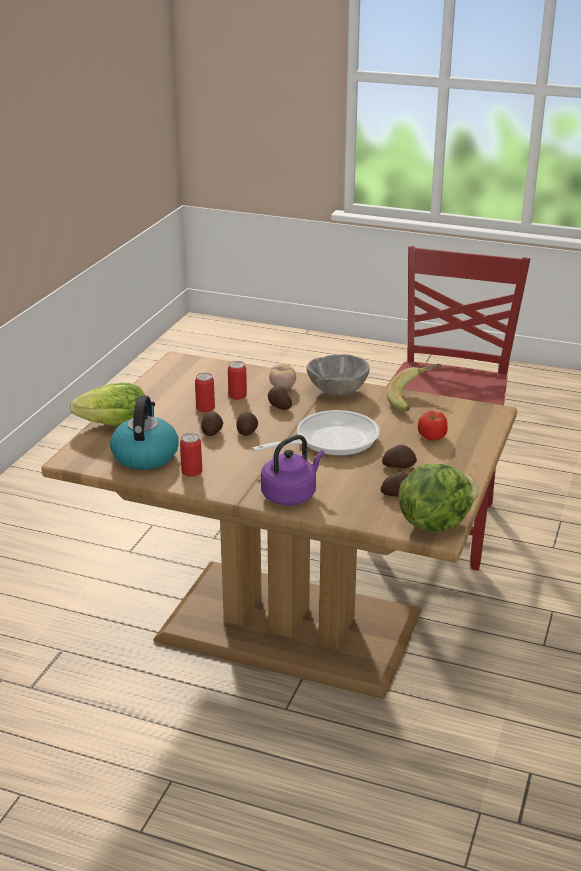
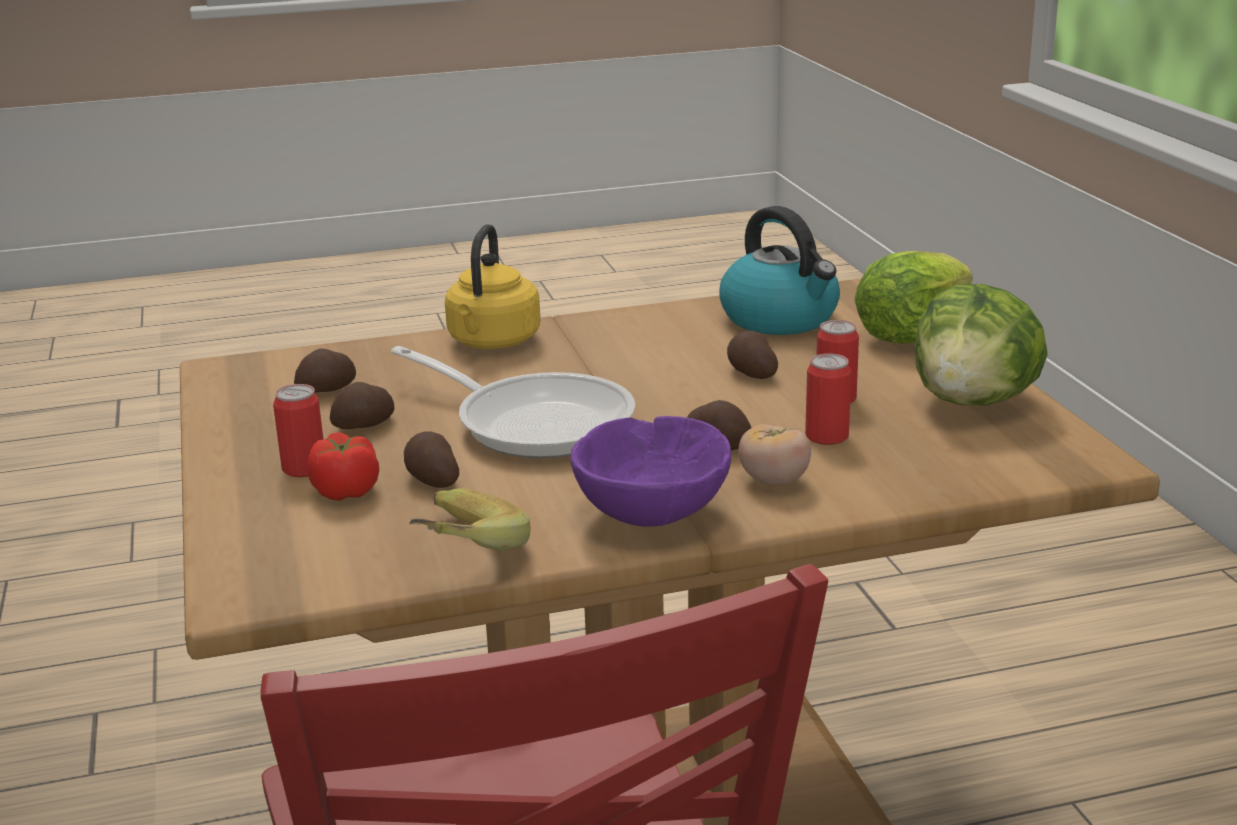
camera: 145 degrees right, 5 degrees down
(191, 471) = (679, 323): can -> can (304, 468)
(247, 431) = (697, 391): potato -> potato (432, 479)
(291, 495) = (492, 342): purple kettle -> yellow kettle
(329, 441) = (534, 422): frying pan -> frying pan turned 75 degrees counterclockwise
(337, 391) = (651, 513): grey bowl -> purple bowl
(434, 522) = (238, 375): lettuce -> lettuce (974, 401)

